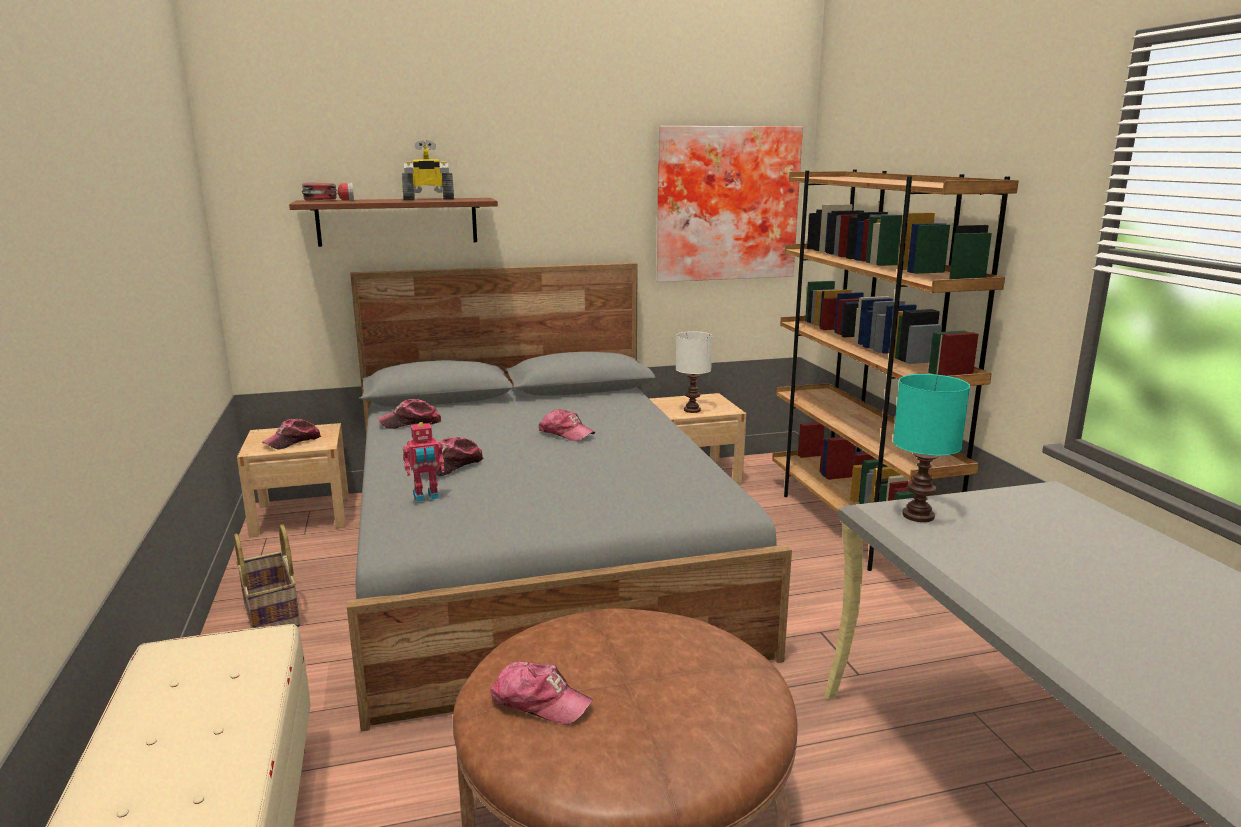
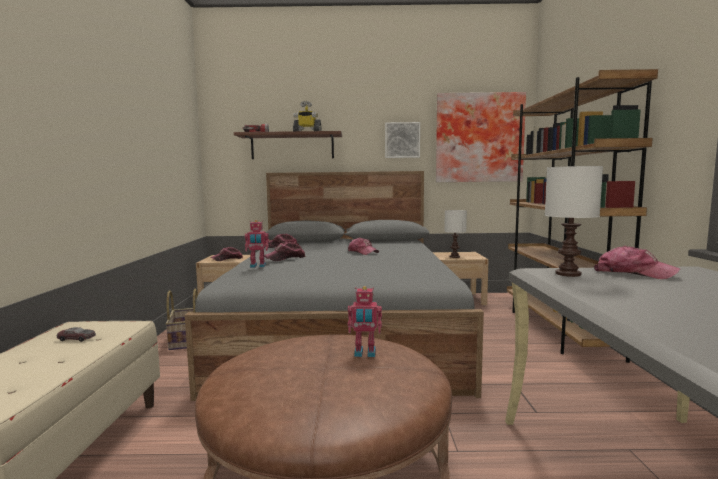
camera: 15 degrees right, 10 degrees down
(200, 681) = (76, 338): none -> toy car
(539, 701) = (260, 371): cap -> cap (633, 273)
(598, 208) = (402, 140): none -> picture
(664, 649) = (365, 353): none -> toy robot
(917, 516) = (567, 274): turquoise table lamp -> white table lamp

